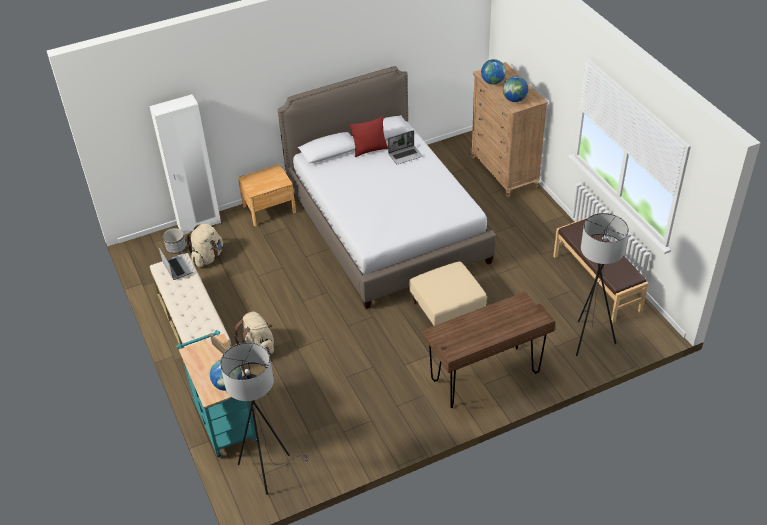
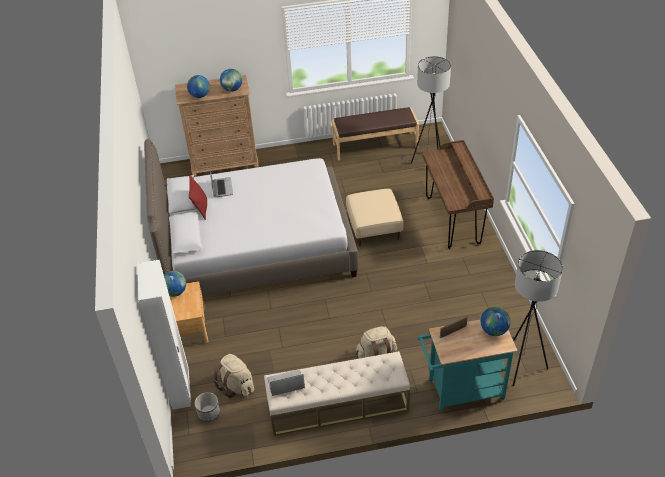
camera: 75 degrees left, 0 degrees up
(275, 173) = (175, 292): none -> globe

